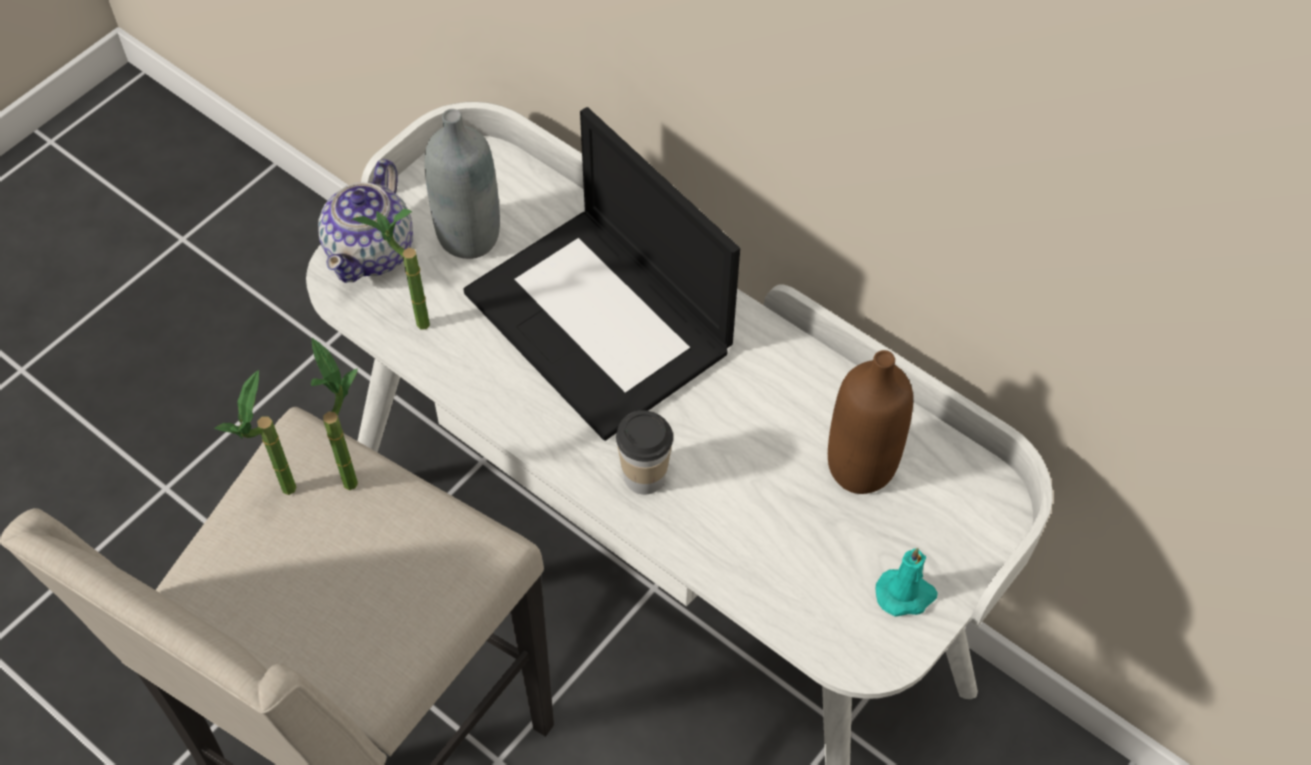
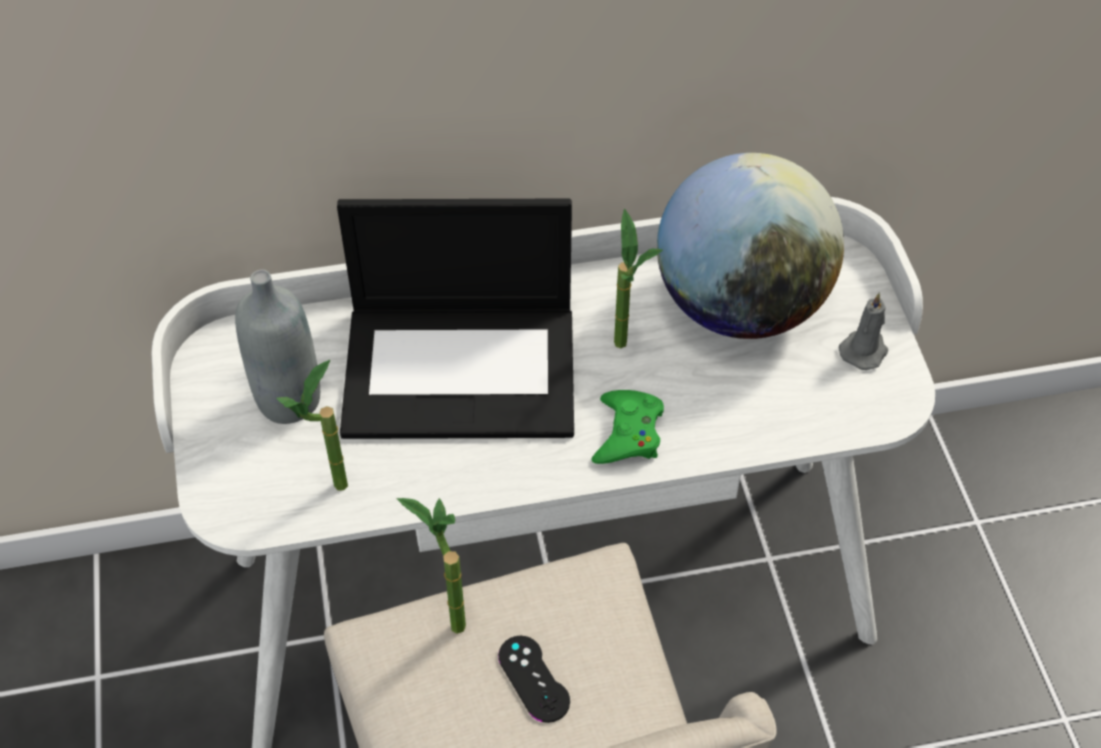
camera: 50 degrees left, 5 degrees down
(282, 501) = (426, 688): potted plant -> potted plant (628, 352)
(345, 564) = (533, 679): none -> black game controller
(372, 251) = (228, 474): teapot -> none
(644, 476) = (628, 433): cup -> green game controller
(860, 467) = (740, 306): brown bottle -> globe
(906, 594) = (864, 350): turquoise candle -> grey candle

